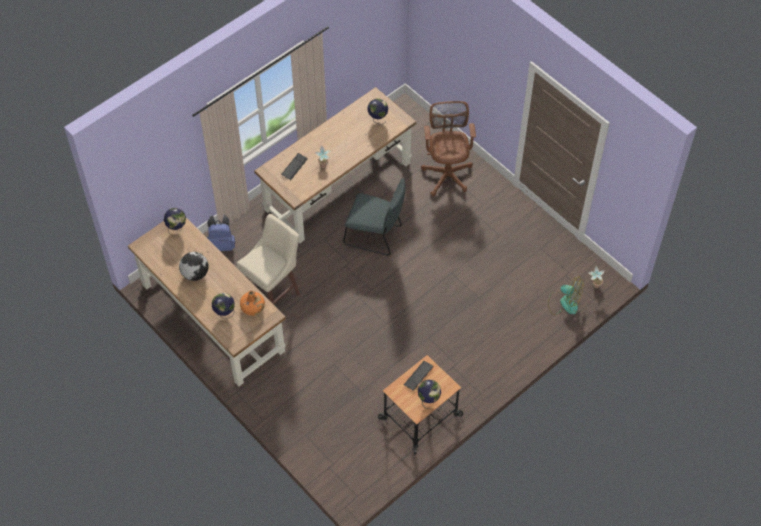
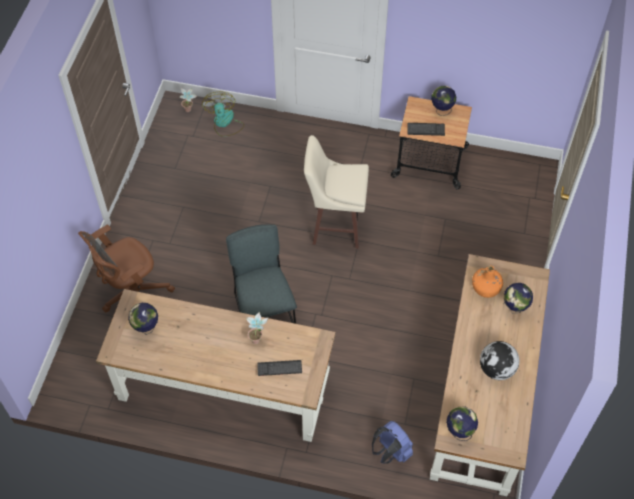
camera: 125 degrees left, 0 degrees up
(273, 295) = (408, 356): beige stool -> beige stool (335, 227)

